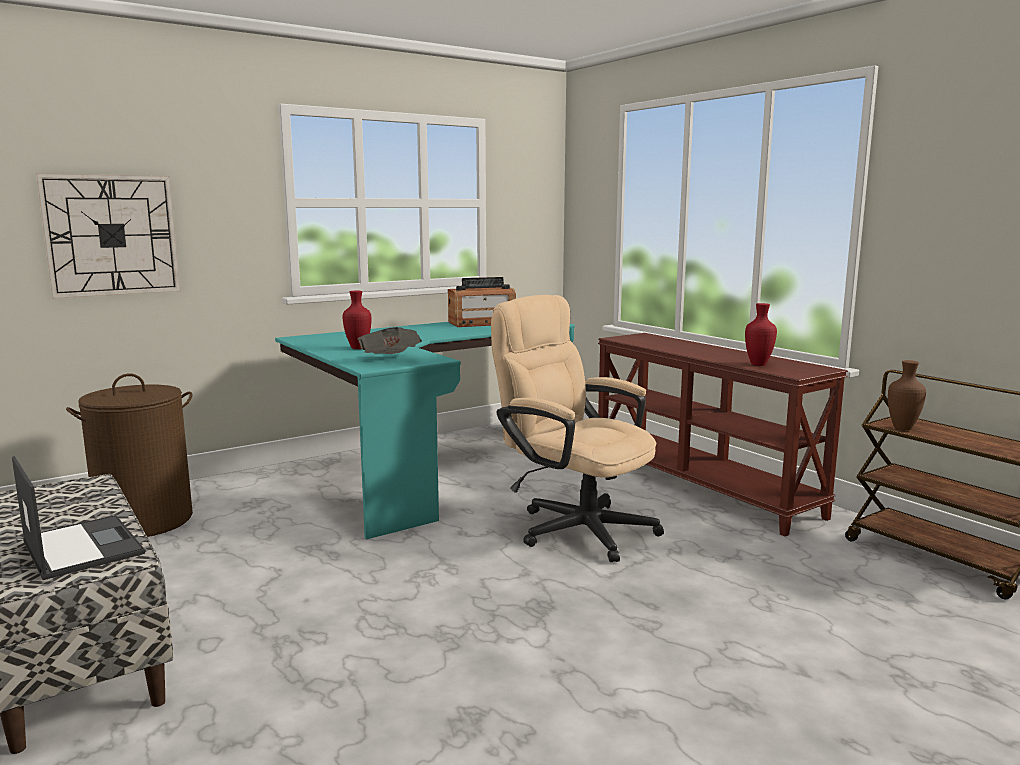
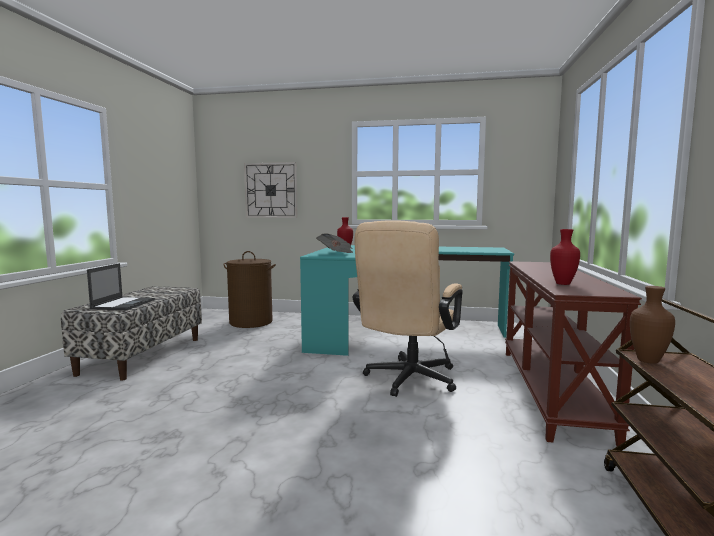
camera: 45 degrees right, 5 degrees down
(482, 323) = (456, 248): radio -> none
(574, 526) = (407, 381): beige office chair -> beige office chair turned 150 degrees counterclockwise

